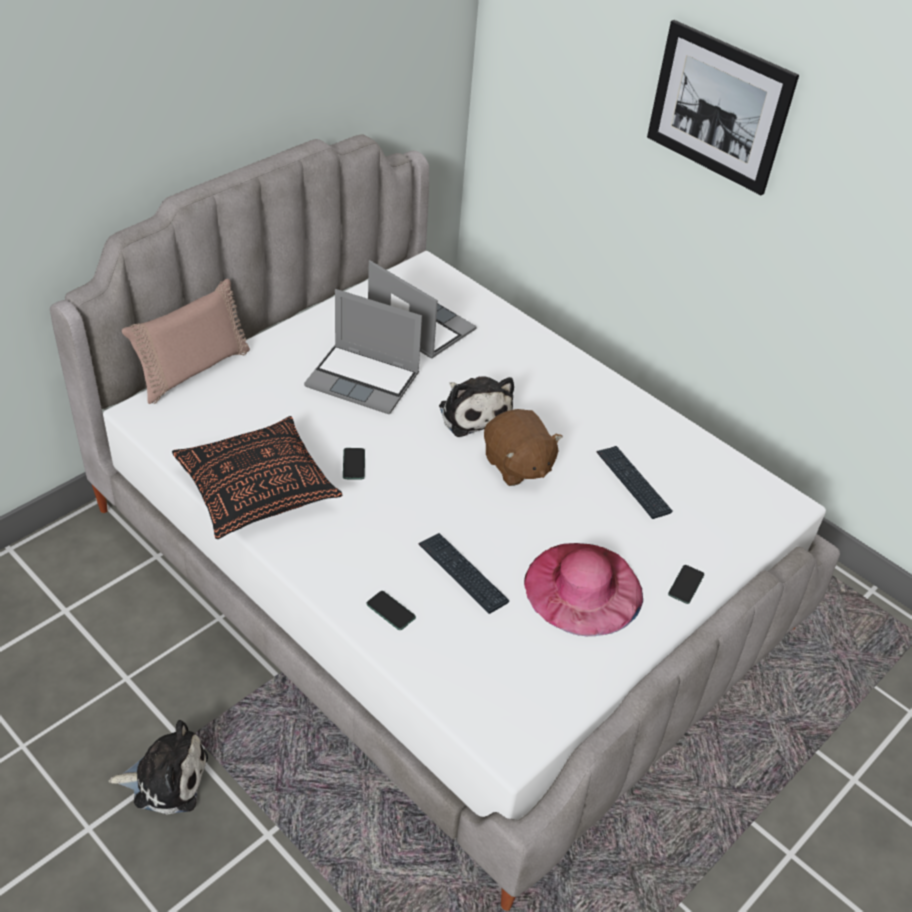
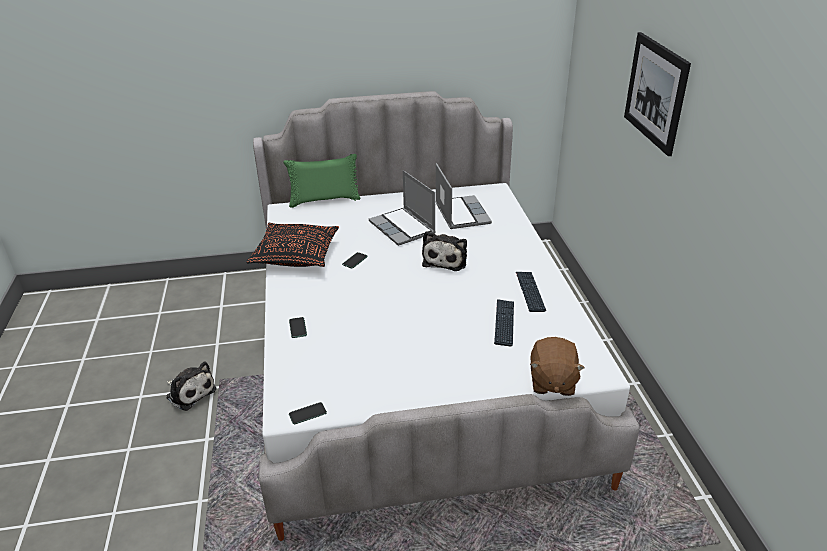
camera: 40 degrees right, 10 degrees down
(193, 370) = (324, 200): beige pillow -> green pillow
(462, 573) = (353, 327): keyboard -> keyboard (530, 292)
(517, 465) = (442, 291): brown plush toy -> brown plush toy (552, 382)
(583, 588) = (412, 360): pink hat -> none
(686, 584) = (478, 384): phone -> phone (307, 413)

